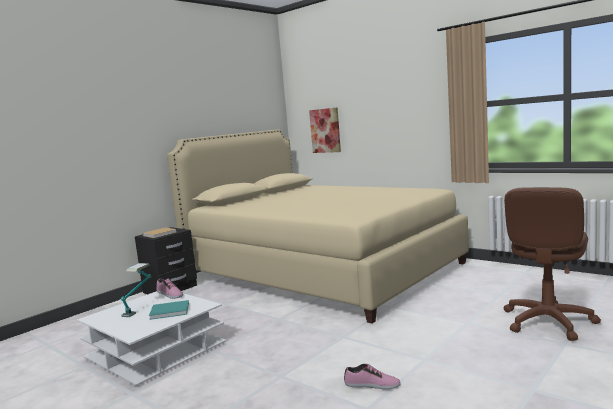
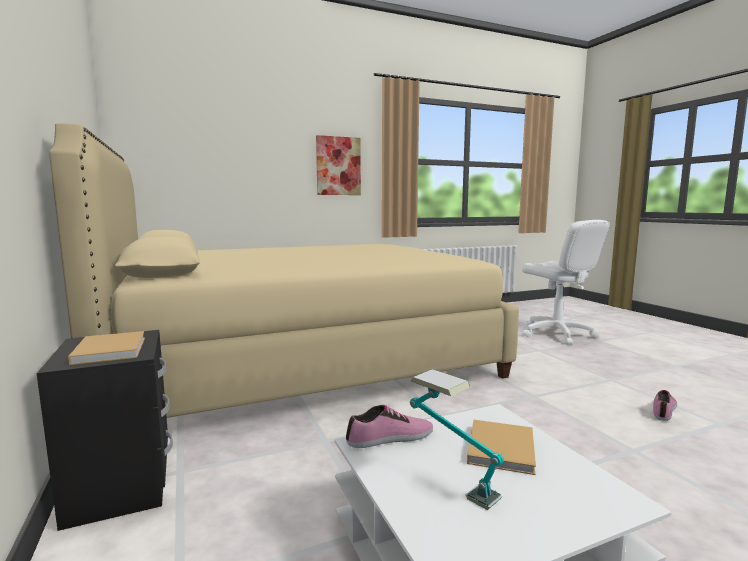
camera: 65 degrees left, 0 degrees up
(171, 311) = (501, 447): turquoise book -> beige book
(325, 130) = (193, 170): picture -> picture (338, 166)
(547, 322) = (556, 334): brown office chair -> white office chair

